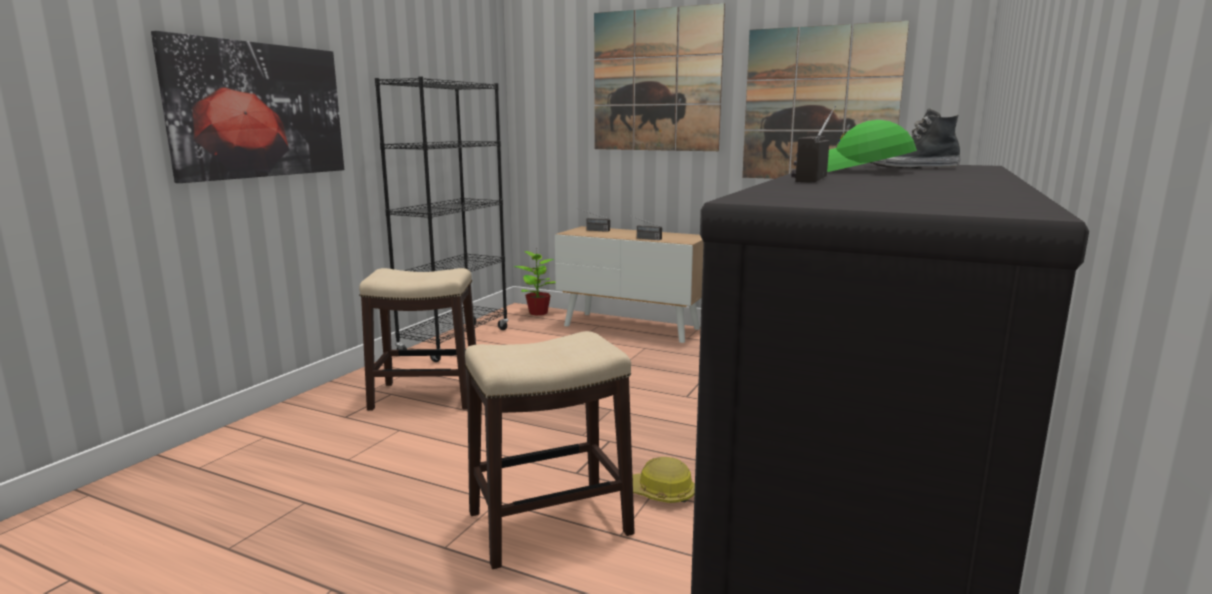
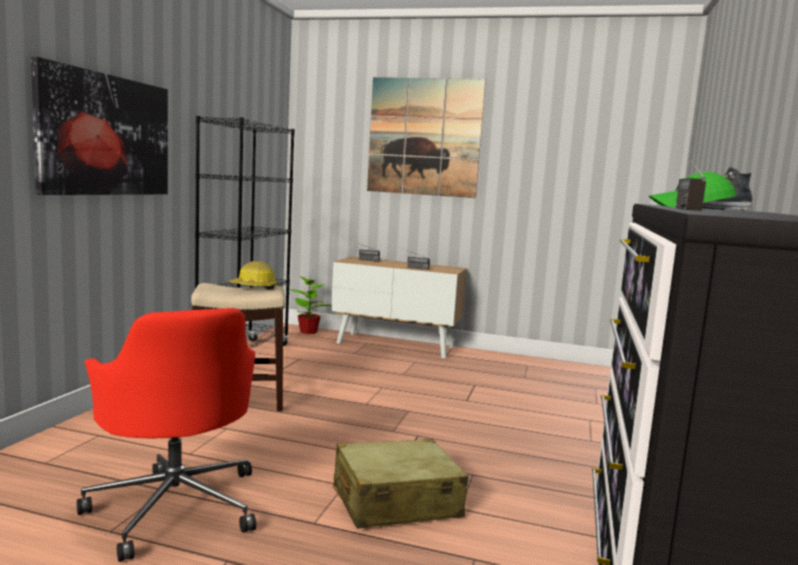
camera: 10 degrees left, 5 degrees down
(306, 521) = (176, 505): none -> red office chair
(548, 523) = (395, 501): stool -> beige suitcase
(661, 493) = (479, 476): hard hat -> hard hat (253, 287)
(820, 104) = (560, 165): picture -> none

